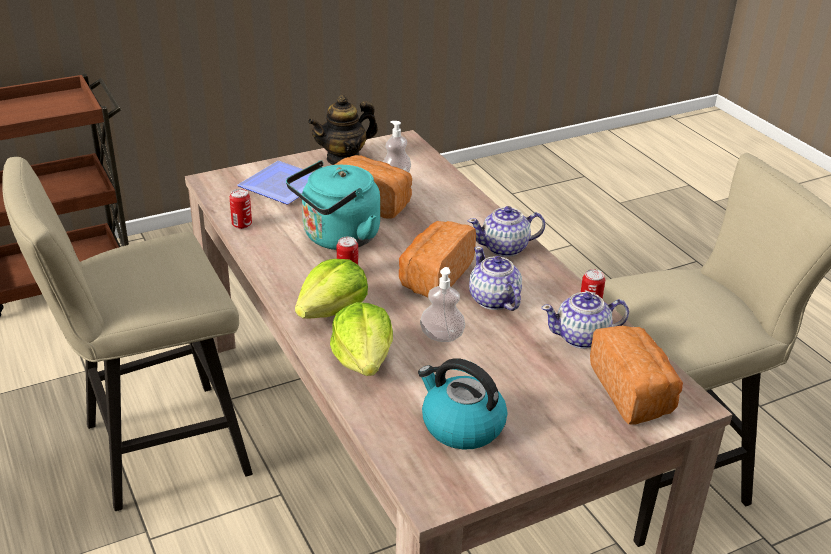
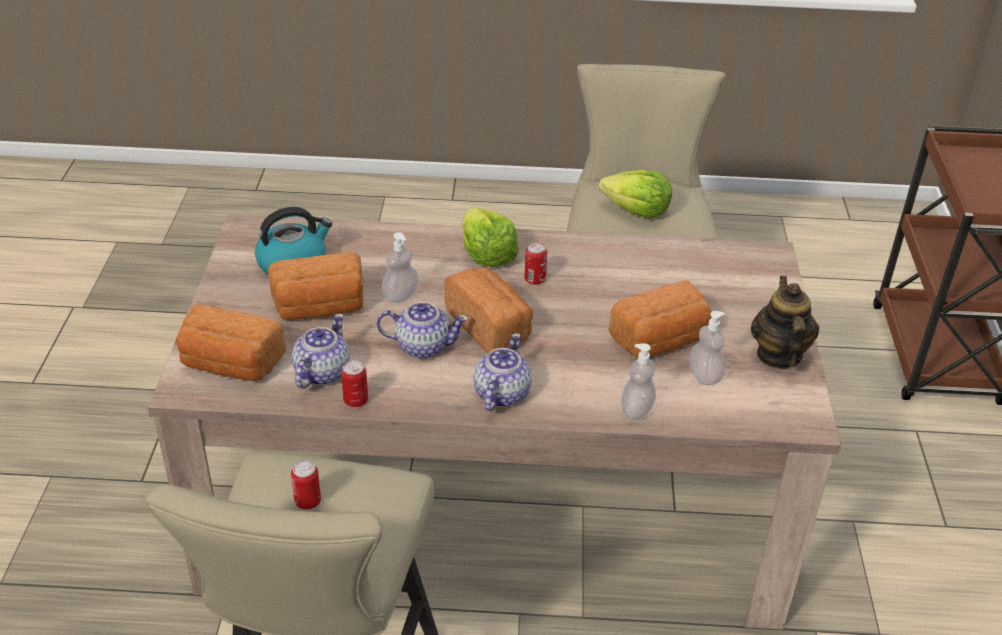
camera: 120 degrees right, 5 degrees up
(242, 224) = (667, 248): can -> can (307, 501)
(283, 187) = (730, 292): plate -> none
(337, 238) = (602, 294): turquoise kettle -> none
(363, 359) = (409, 248): lettuce -> lettuce (636, 210)
(458, 195) = (636, 409): none -> soap dispenser
(506, 376) = (320, 308): none -> bread

